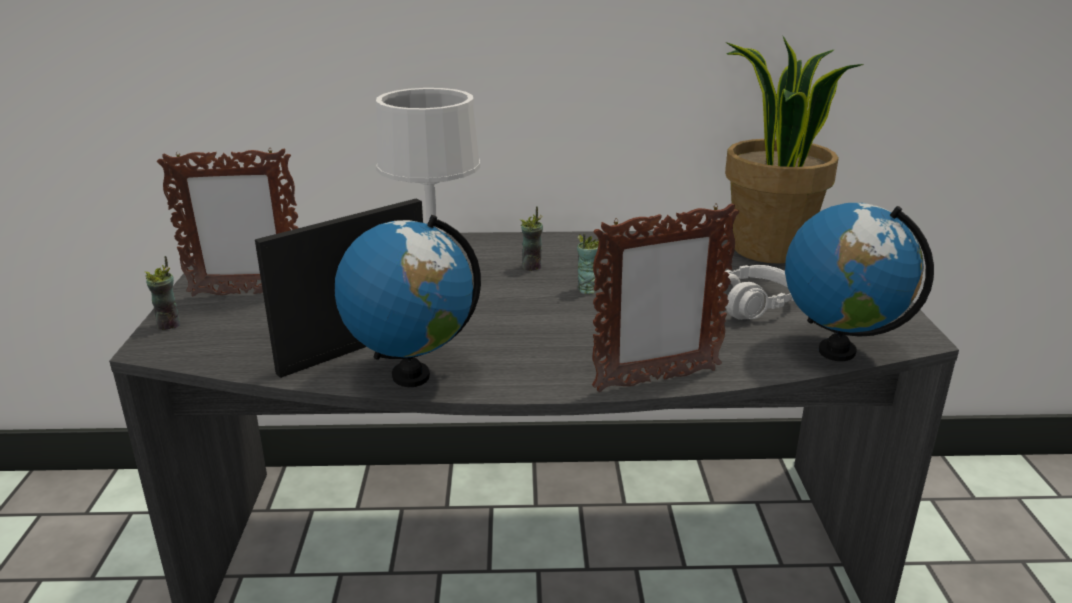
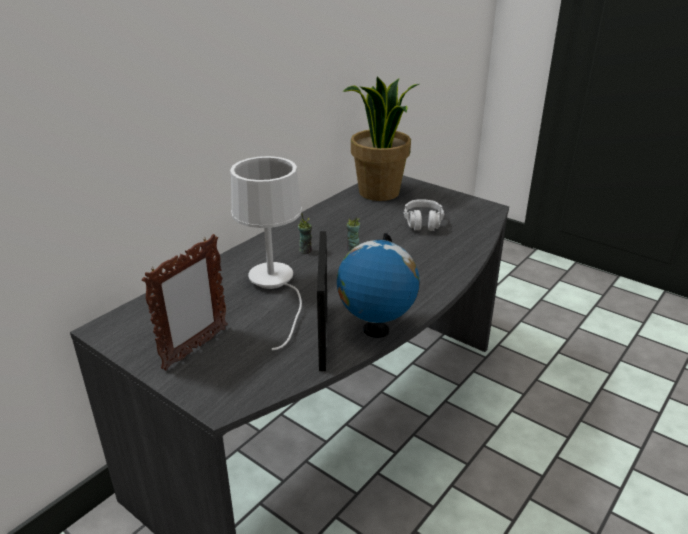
camera: 50 degrees left, 5 degrees up
(169, 325) = (196, 391): cup -> none
(656, 380) = (458, 273): picture frame -> none
(837, 351) = (483, 226): globe -> none

